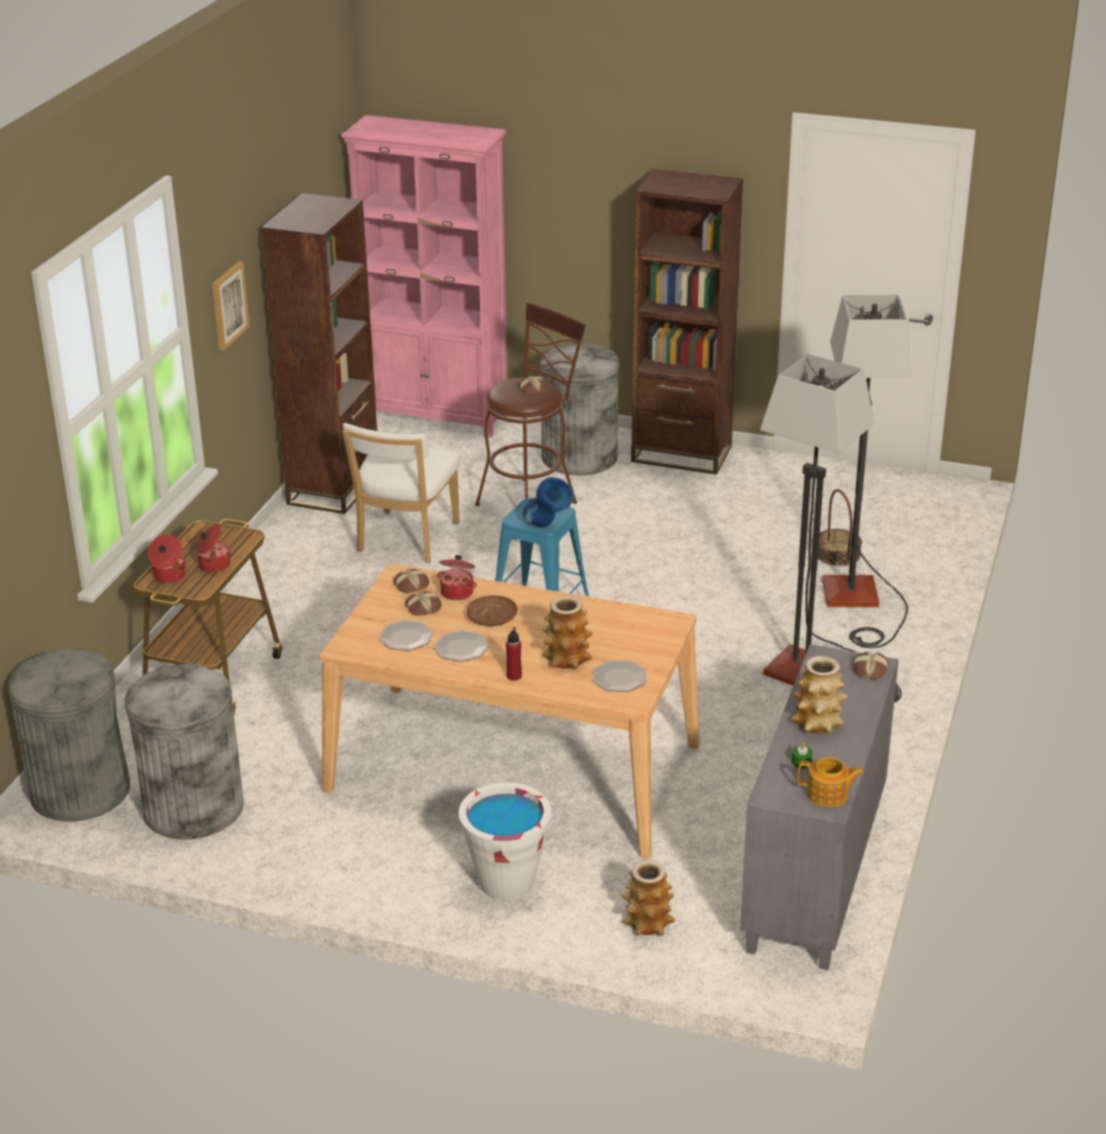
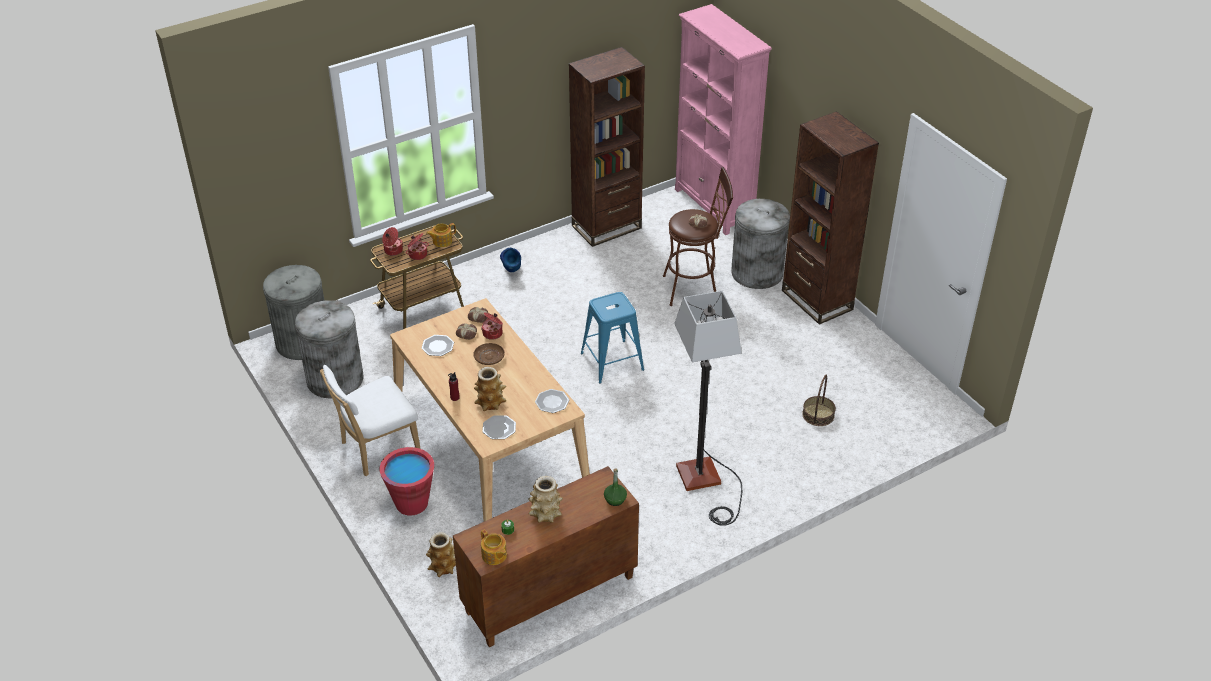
camera: 40 degrees right, 10 degrees up
(225, 538) = (442, 241): none -> teapot
(228, 305) = (528, 104): picture -> none
(405, 540) = (601, 279): white chair -> white chair (377, 449)
(461, 648) = (453, 367): plate -> plate (552, 402)
(507, 882) = (412, 503): white bucket -> red bucket
(548, 527) = (606, 317): blue vase -> blue vase (512, 273)
(816, 876) = (549, 595): grey cabinet -> brown cabinet
(858, 603) = (786, 453): floor lamp -> none
(869, 669) = (615, 499): bread -> green bottle

